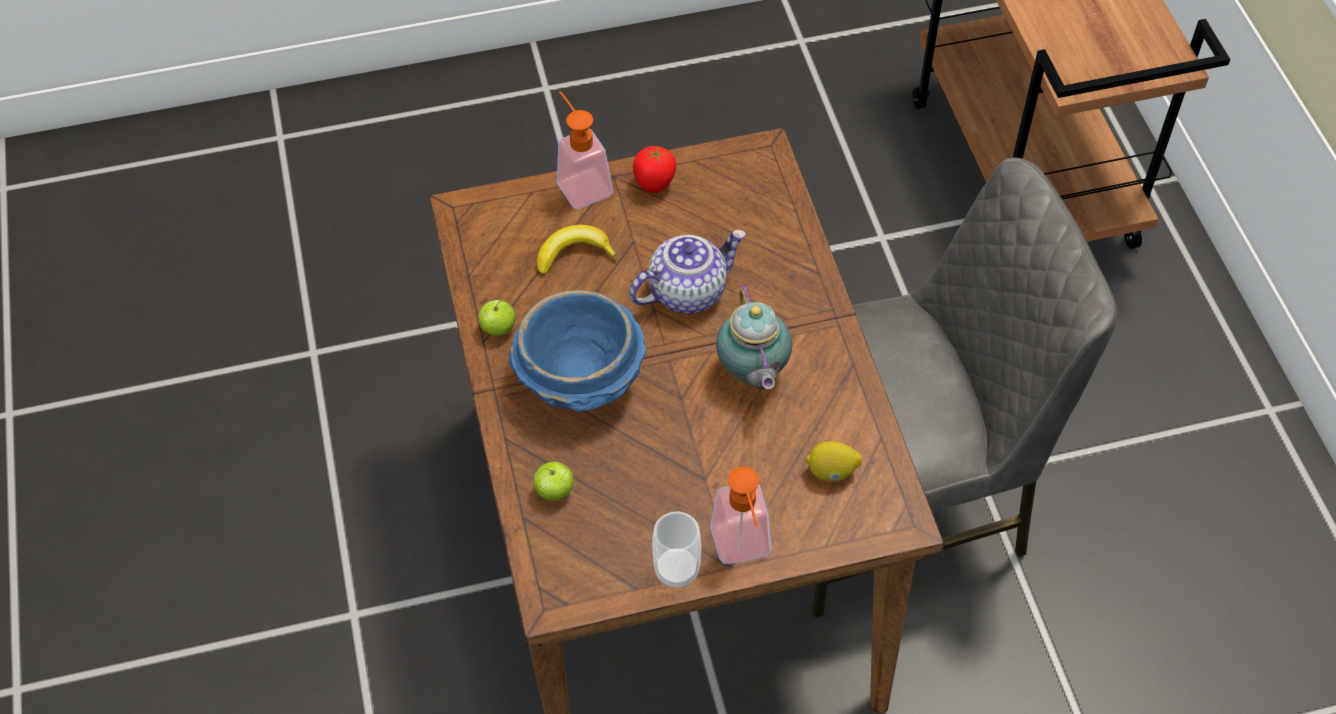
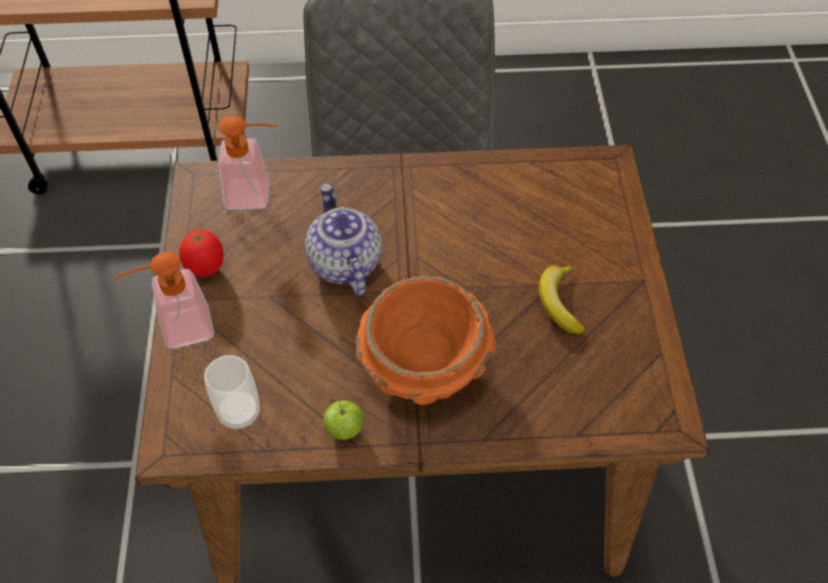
camera: 80 degrees left, 0 degrees up
(555, 491) = (551, 404): apple -> none
(574, 254) = (269, 348): banana -> banana (559, 302)
(581, 379) = (426, 363): blue bowl -> orange bowl
(677, 570) = (645, 319): cup -> cup (239, 412)
(743, 550) = (628, 269): soap dispenser -> soap dispenser (257, 194)
(752, 374) = (449, 232): teapot -> none
(831, 472) = (558, 197): lemon -> none

